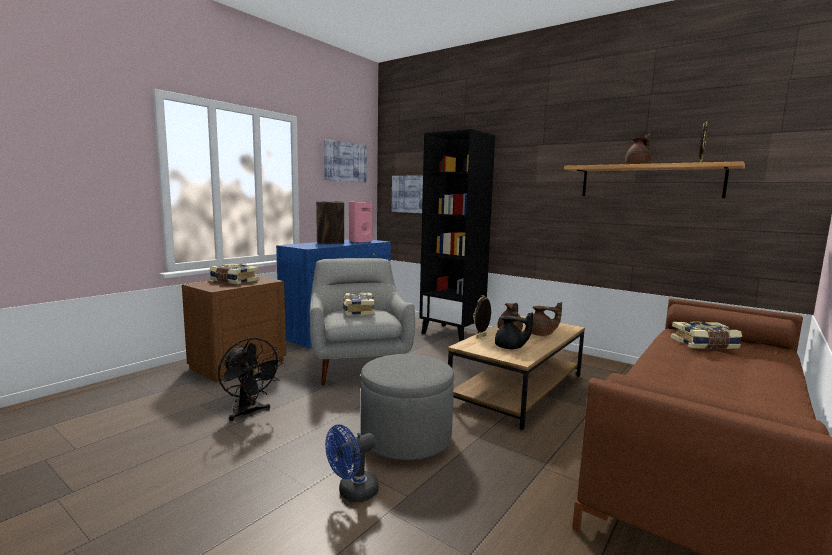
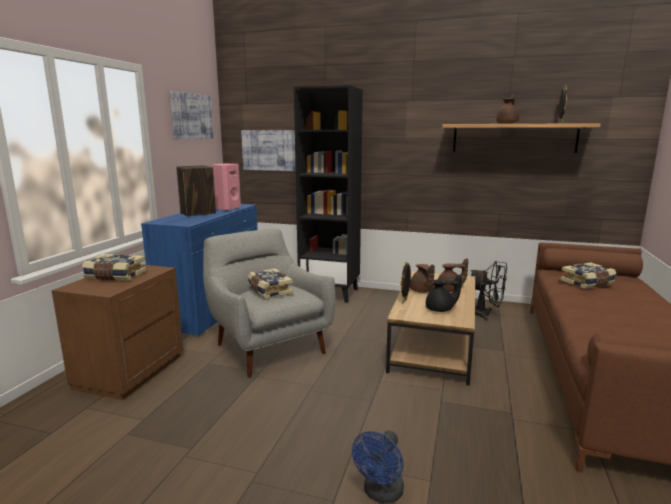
camera: 20 degrees left, 5 degrees up
(248, 413) = (196, 430): black fan -> black fan (485, 314)
(406, 437) = (379, 418): grey ottoman -> none

